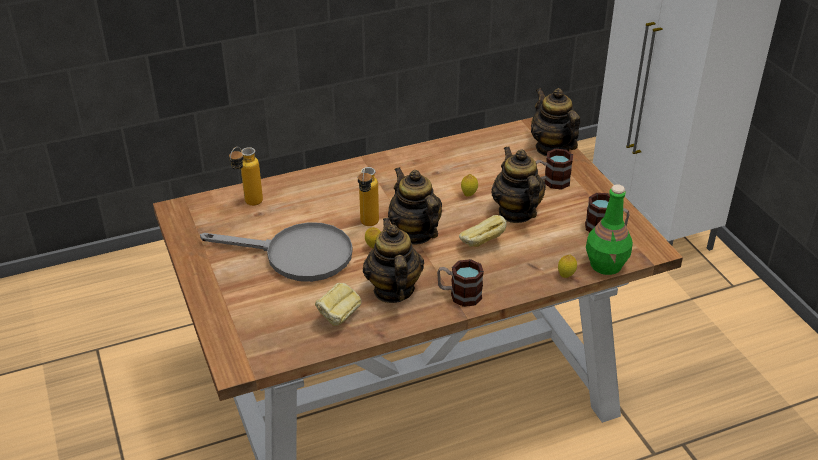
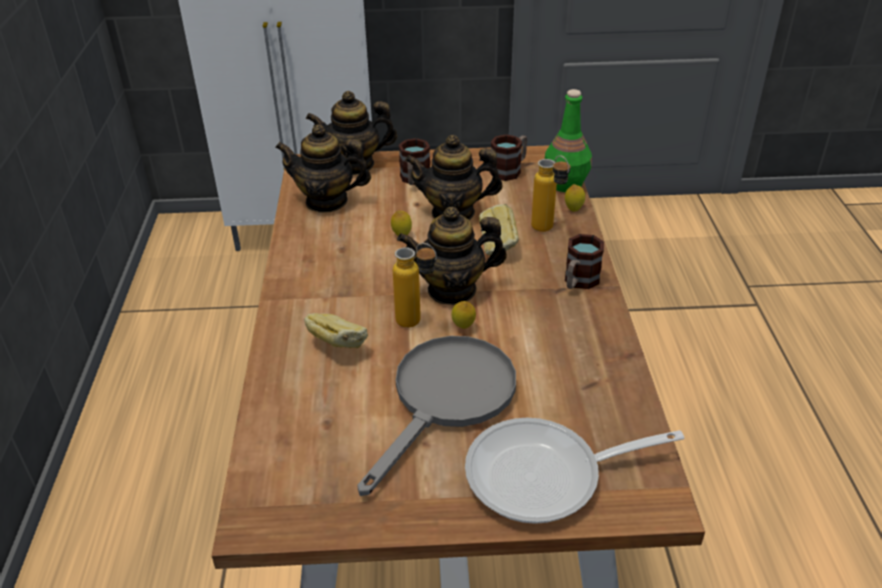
camera: 70 degrees left, 0 degrees up
(243, 311) = (545, 476): none -> frying pan
(248, 205) = (298, 430): bottle -> bottle (548, 230)
(338, 317) = (587, 384): bread -> bread (337, 347)
(393, 290) = (552, 329): teapot -> teapot (327, 201)

